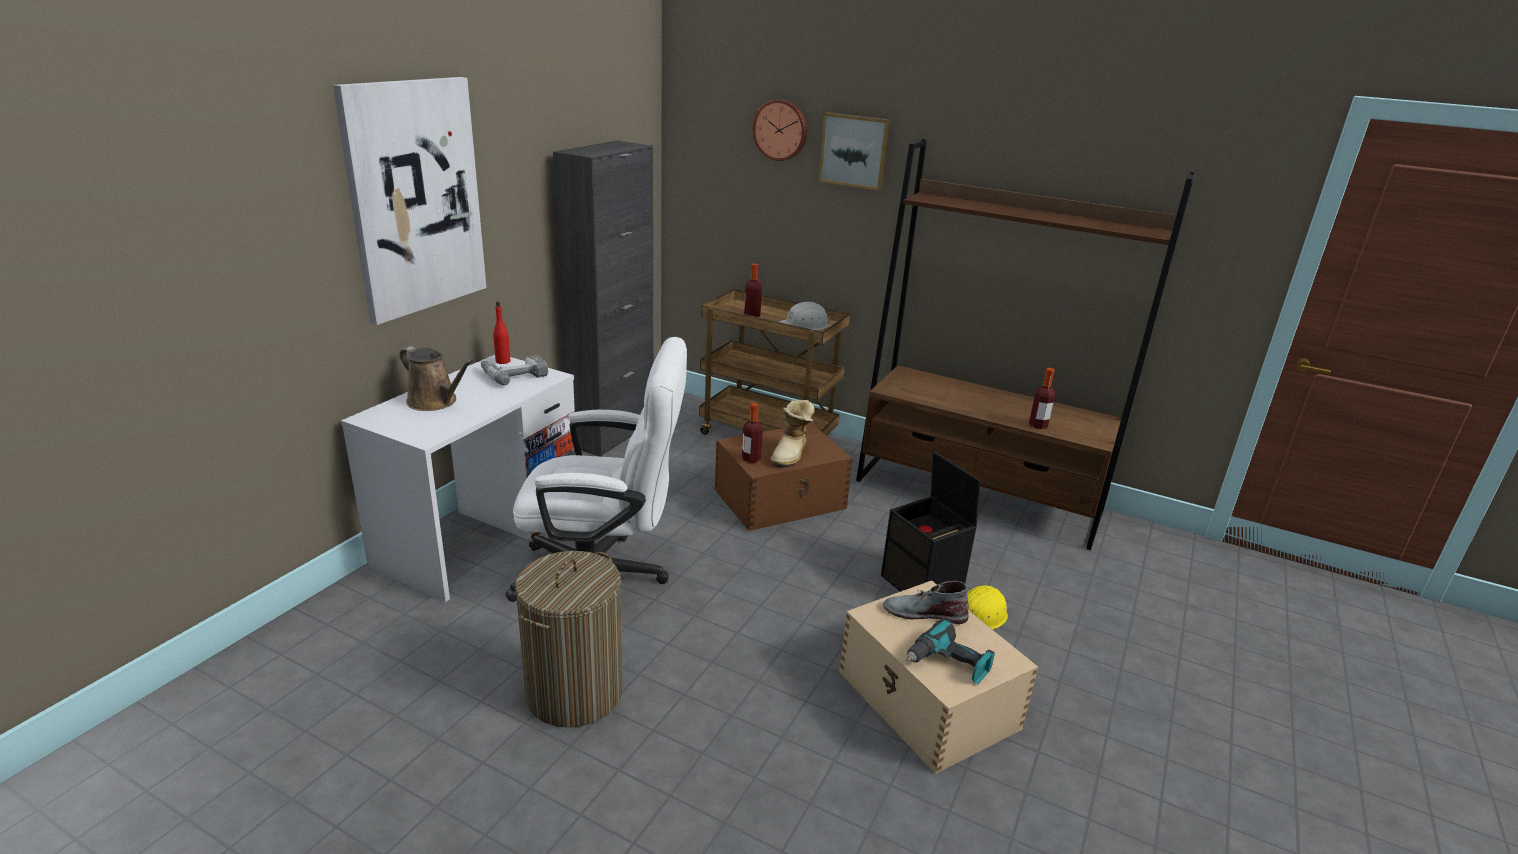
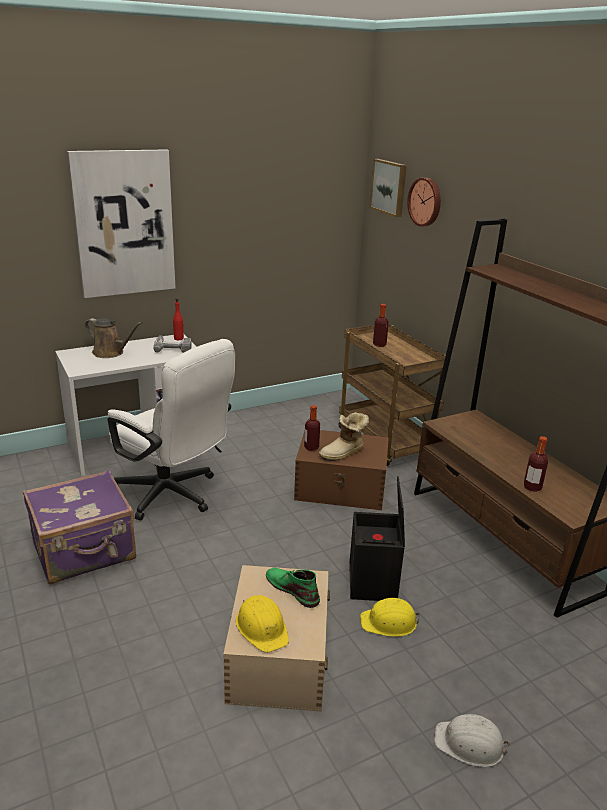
camera: 35 degrees right, 0 degrees up
(435, 402) = (110, 353): brown watering can -> brown watering can turned 45 degrees counterclockwise
(574, 693) = (85, 552): laundry basket -> purple suitcase
(612, 434) = (280, 410): black cabinet -> none
(804, 325) = (409, 359): white hard hat -> white hard hat (469, 744)
(855, 150) = (467, 223): picture -> picture (390, 187)
(924, 612) = (292, 589): grey boot -> green boot
(948, 664) = (262, 627): power drill -> yellow hard hat

